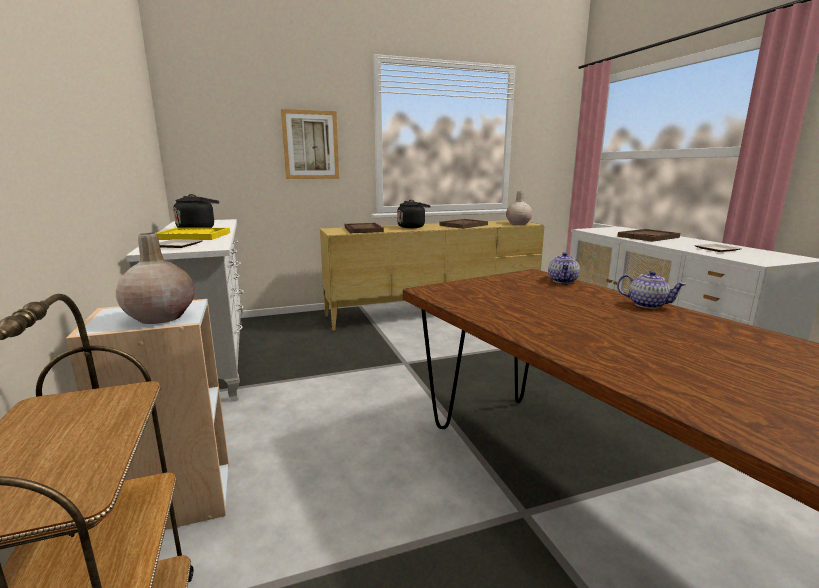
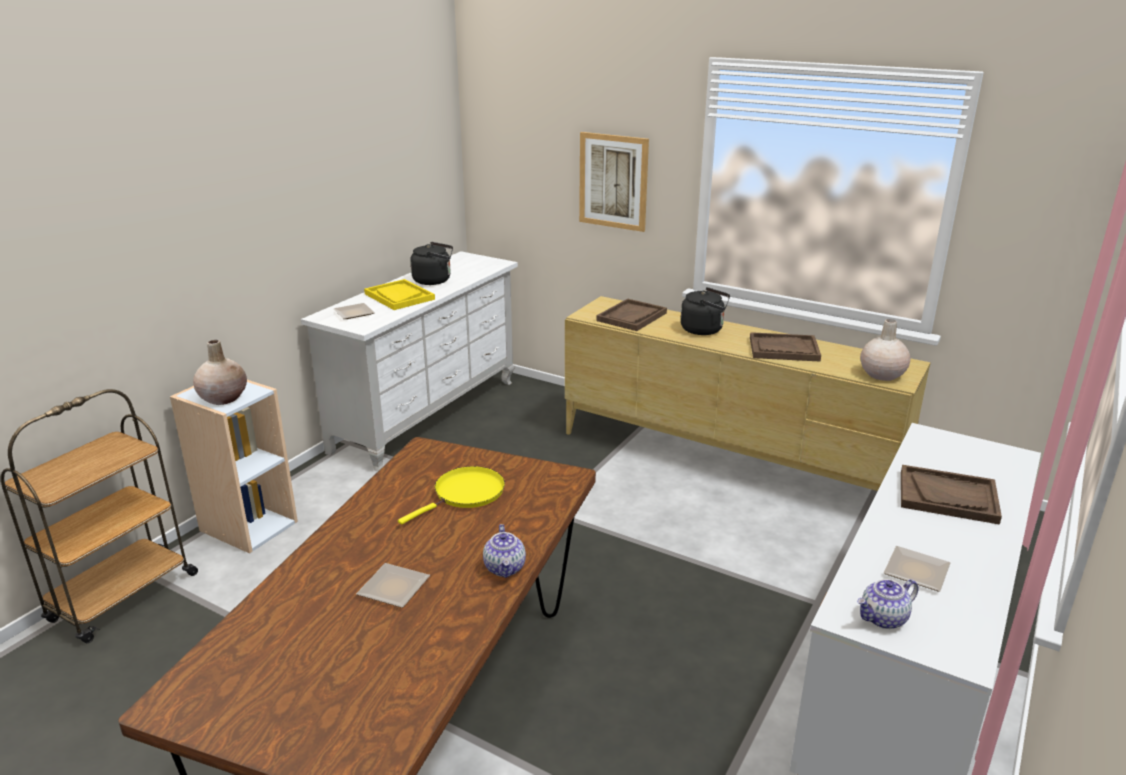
camera: 50 degrees right, 10 degrees up
(521, 294) = (466, 494): none -> yellow frying pan
(563, 281) = (554, 501): teapot -> teapot (883, 619)
(655, 335) = (396, 587): none -> plate

